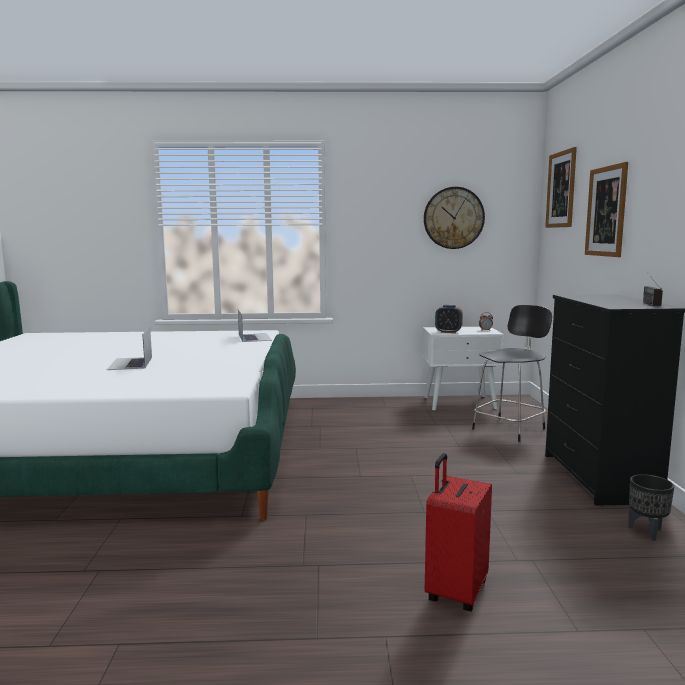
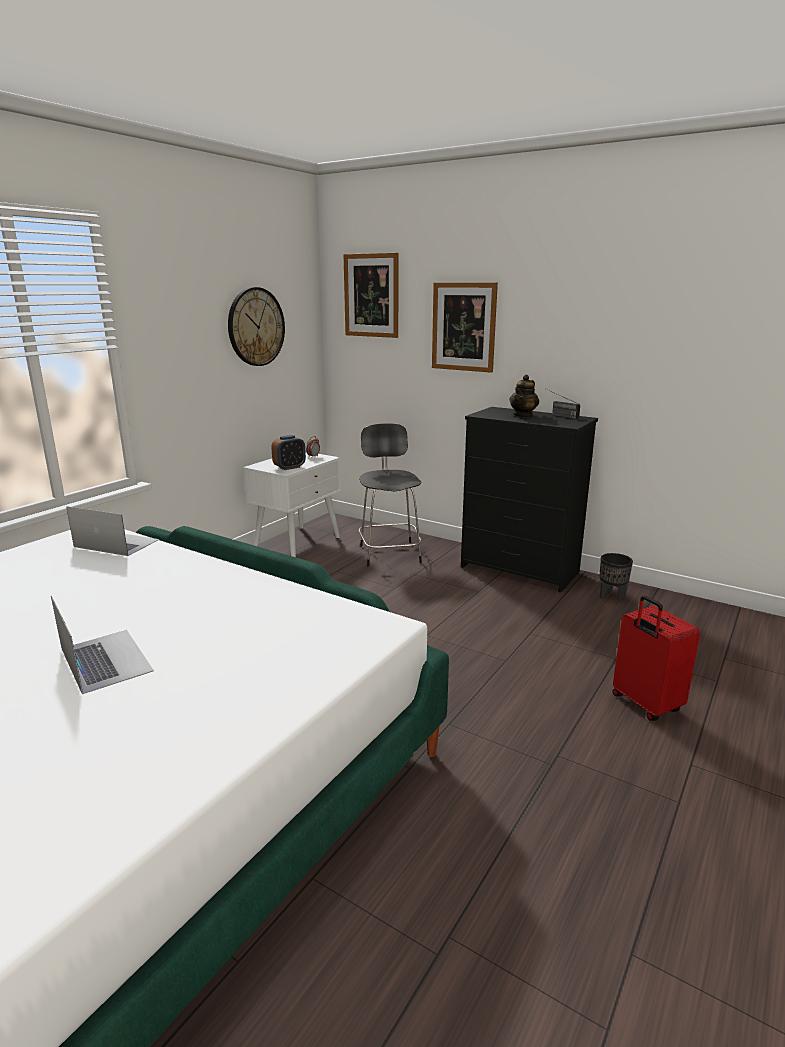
camera: 55 degrees left, 10 degrees up
(130, 363) = (105, 659): laptop -> laptop turned 150 degrees counterclockwise
(609, 299) = (523, 415): none -> teapot

